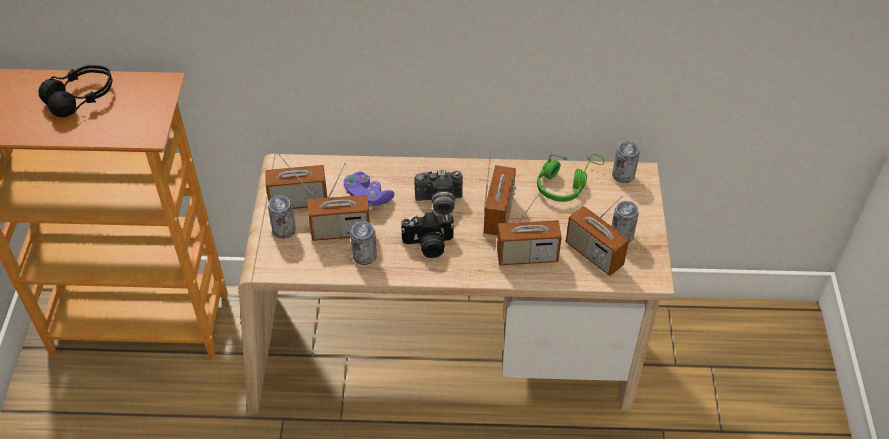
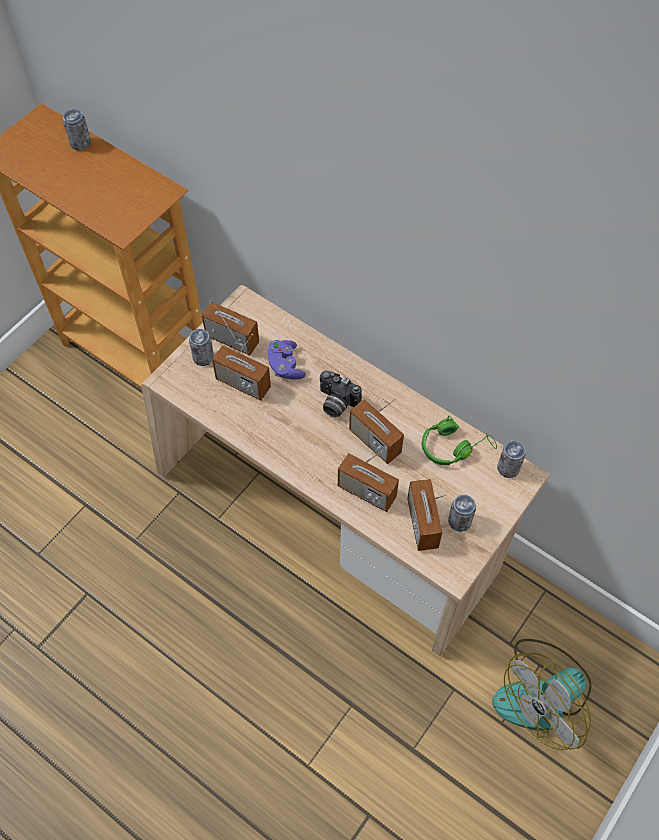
camera: 35 degrees right, 10 degrees up
(81, 98) = (100, 173): black headphones -> none
(364, 256) = (244, 415): can -> can (80, 143)
(428, 245) = (298, 435): camera -> none
(499, 214) = (375, 441): radio -> radio turned 90 degrees clockwise
(734, 388) = (543, 695): none -> fan

